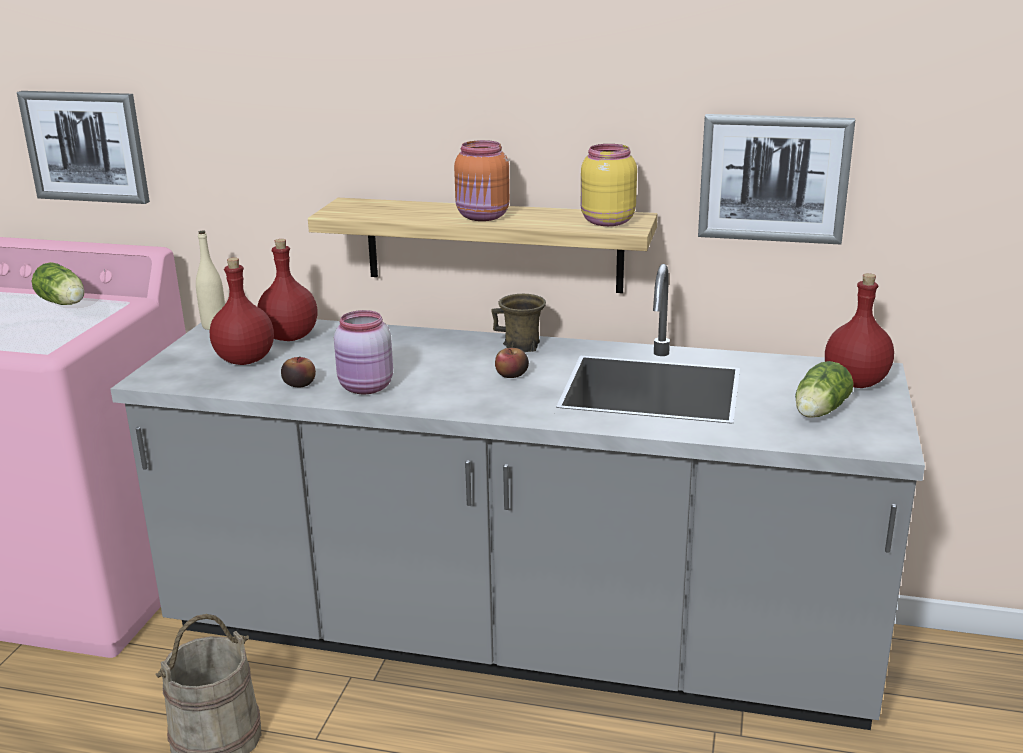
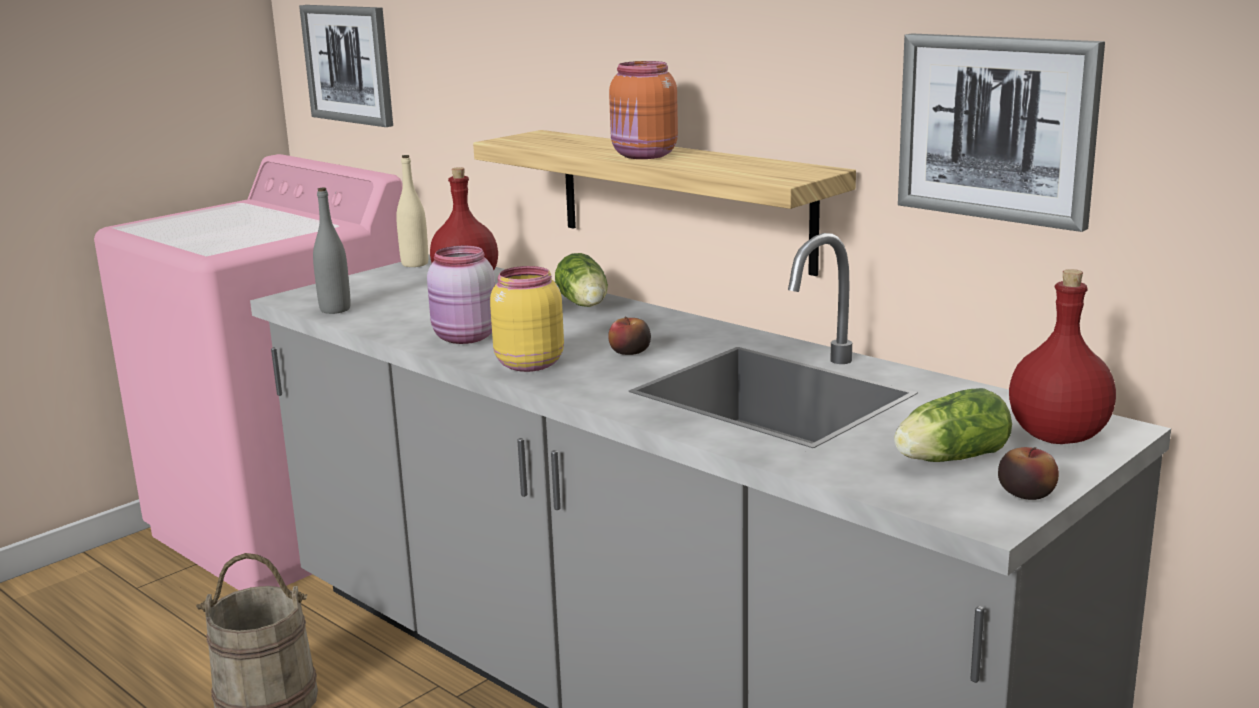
camera: 30 degrees right, 5 degrees down
(64, 303) = (286, 220): lettuce -> lettuce (584, 305)
(210, 383) = (335, 309): none -> grey bottle
(245, 360) = (394, 296): red bottle -> none
(299, 384) = (409, 324): apple -> apple (1026, 493)
(522, 347) = (684, 328): brown mug -> none
(606, 221) = (771, 171): yellow jar -> yellow jar (527, 364)

